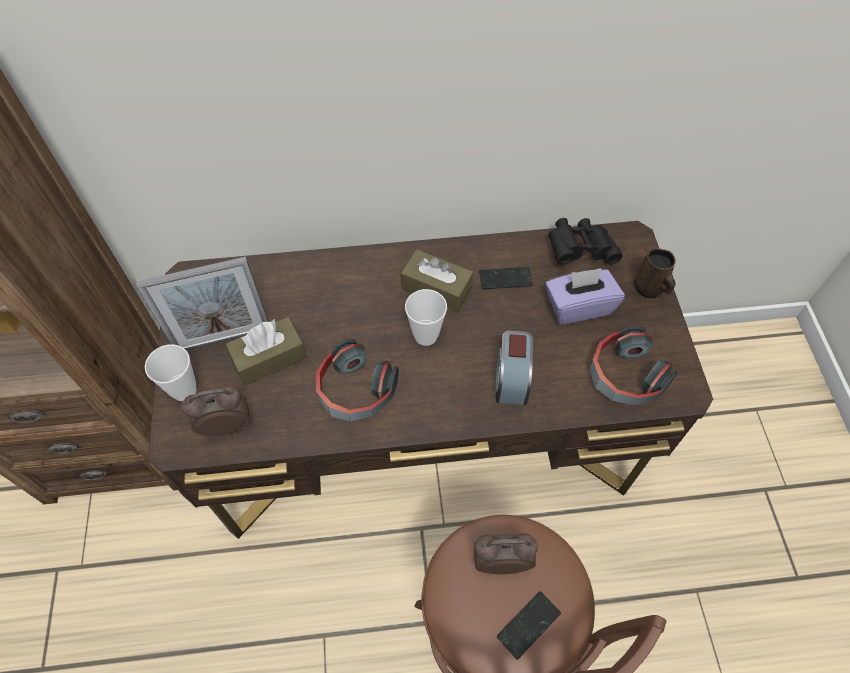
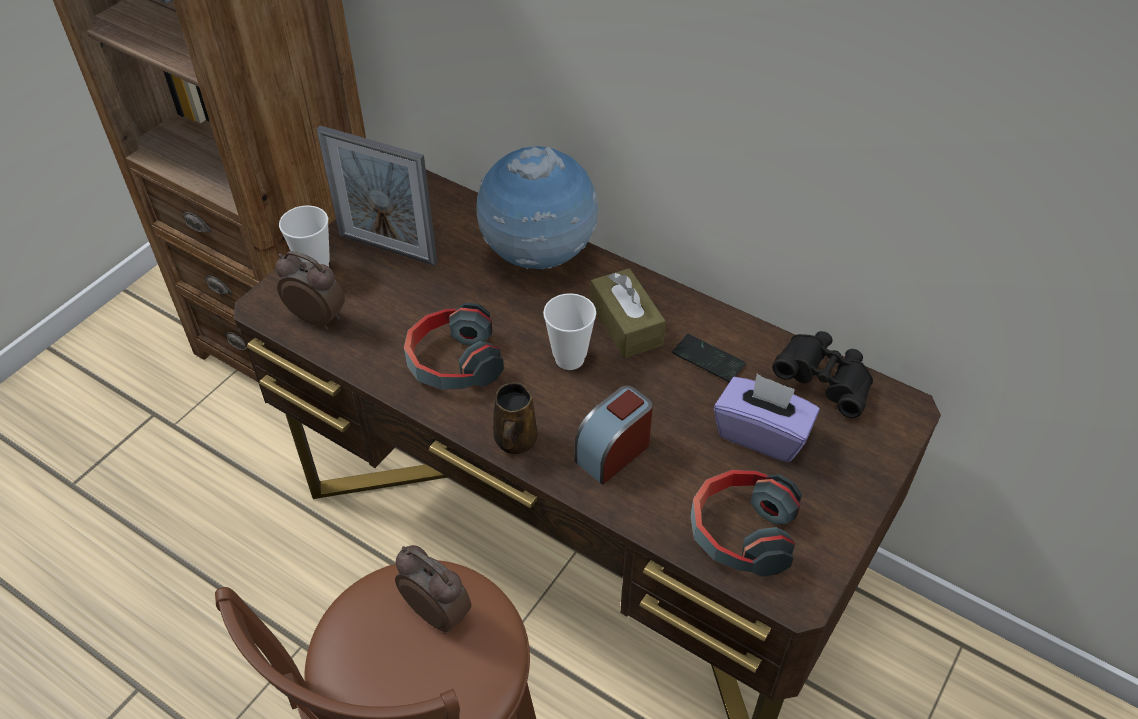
camera: 40 degrees right, 10 degrees down
(269, 358) = (409, 287): brown tissue box -> none
(336, 278) = (538, 258): none -> globe
(528, 625) = (403, 687): phone -> none
(649, 289) = (867, 469): brown mug -> brown mug (515, 441)

